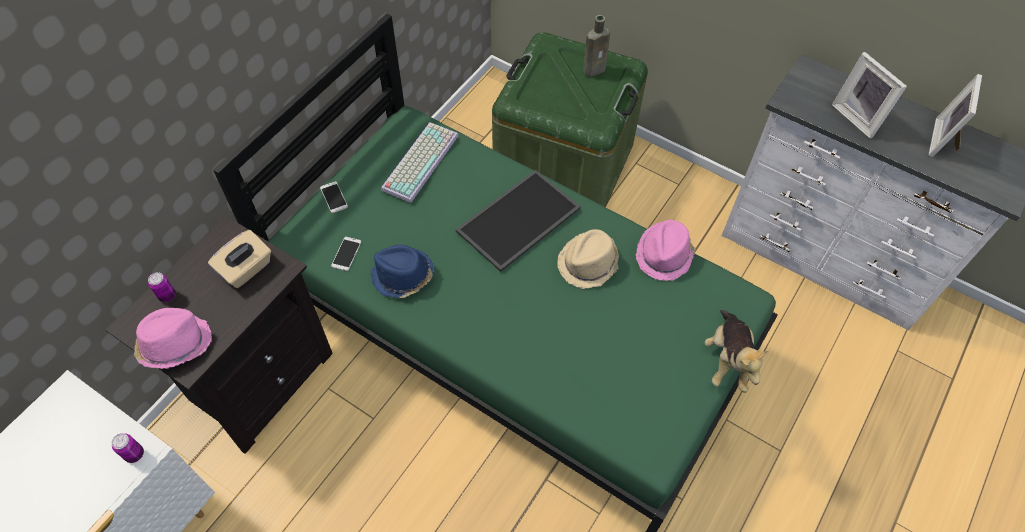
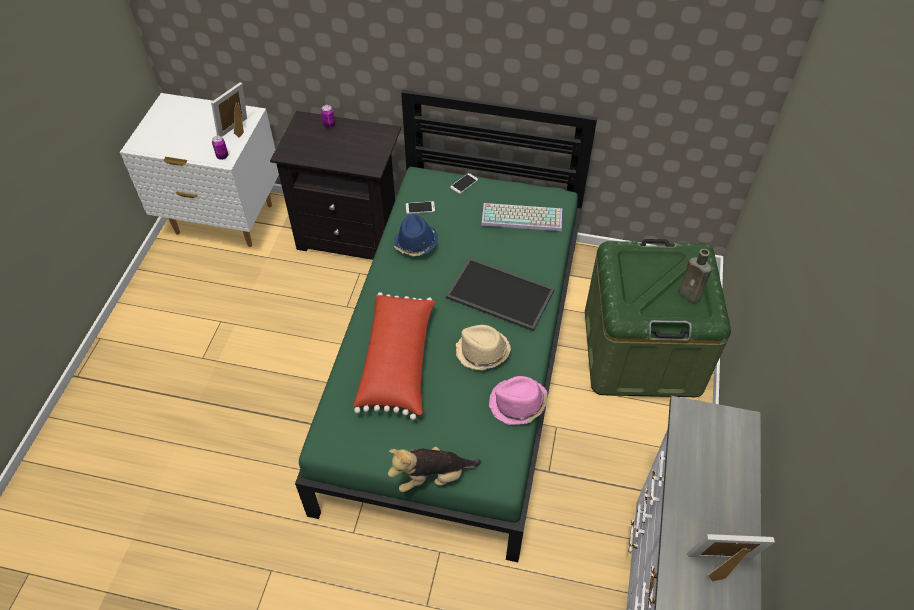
camera: 70 degrees right, 5 degrees down
(175, 344) = (297, 142): pink hat -> none
(246, 269) = (364, 151): beige tissue box -> none
(570, 348) = (398, 362): none -> red pillow
(858, 117) = (703, 478): picture frame -> picture frame (237, 131)

